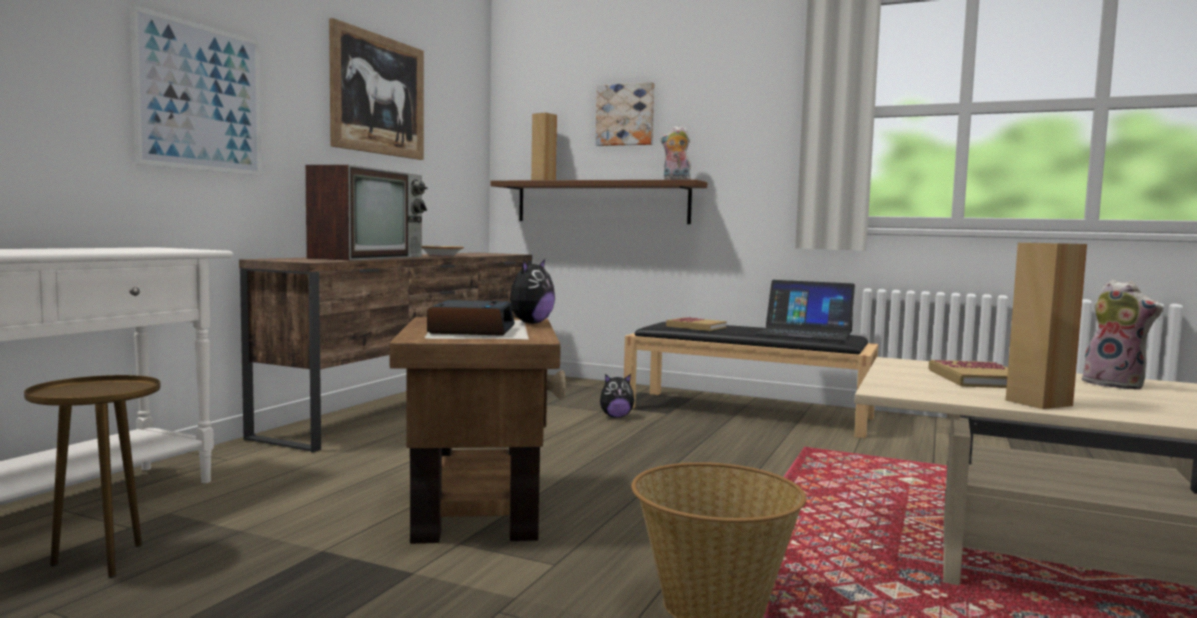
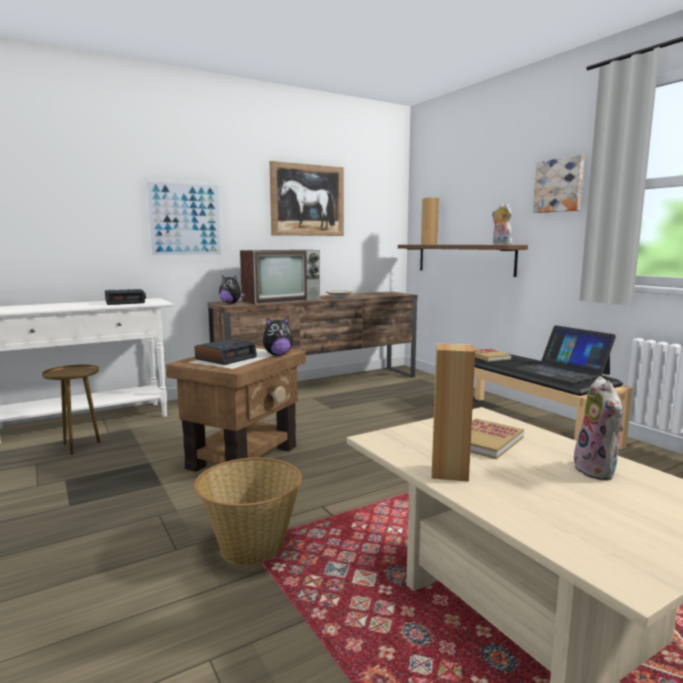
camera: 35 degrees right, 5 degrees up
(122, 249) = (125, 302): none -> alarm clock
(616, 416) = (420, 412): plush toy -> plush toy (231, 303)
(625, 115) = (479, 195): picture -> picture (559, 185)

